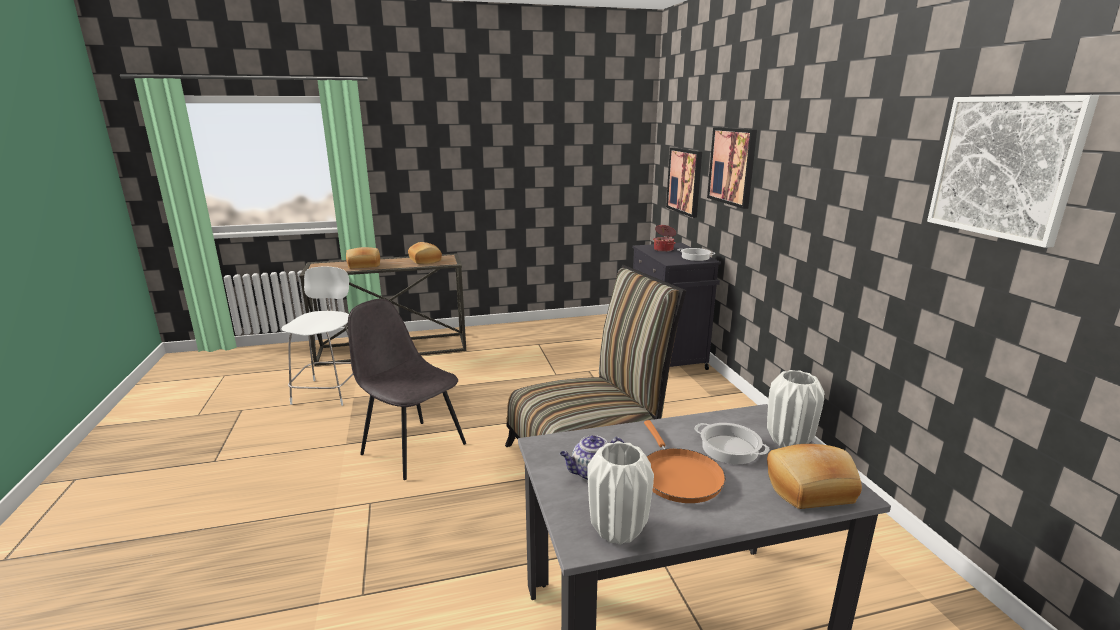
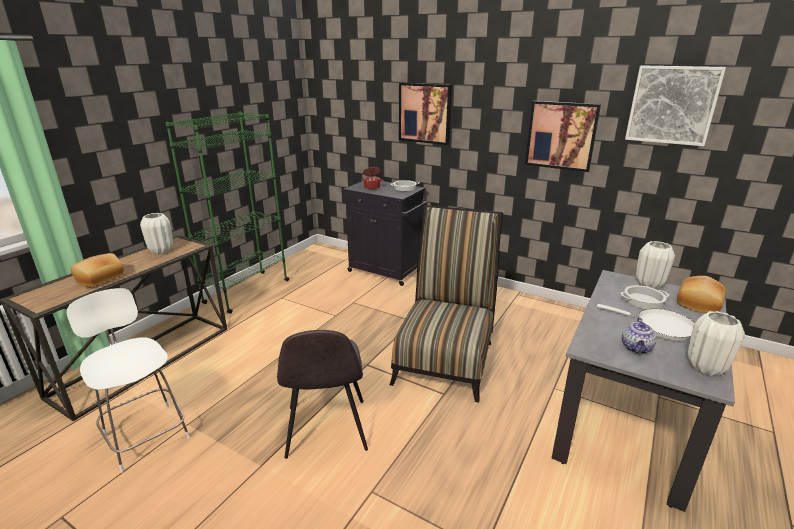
camera: 45 degrees left, 5 degrees up
(412, 448) = (326, 430): grey chair -> grey chair turned 90 degrees counterclockwise
(426, 260) = (162, 251): bread -> white vase
(521, 330) = (246, 291): none -> green bookcase
(678, 476) = (660, 326): orange frying pan -> white frying pan
(685, 181) = (361, 128): picture -> picture (561, 135)

